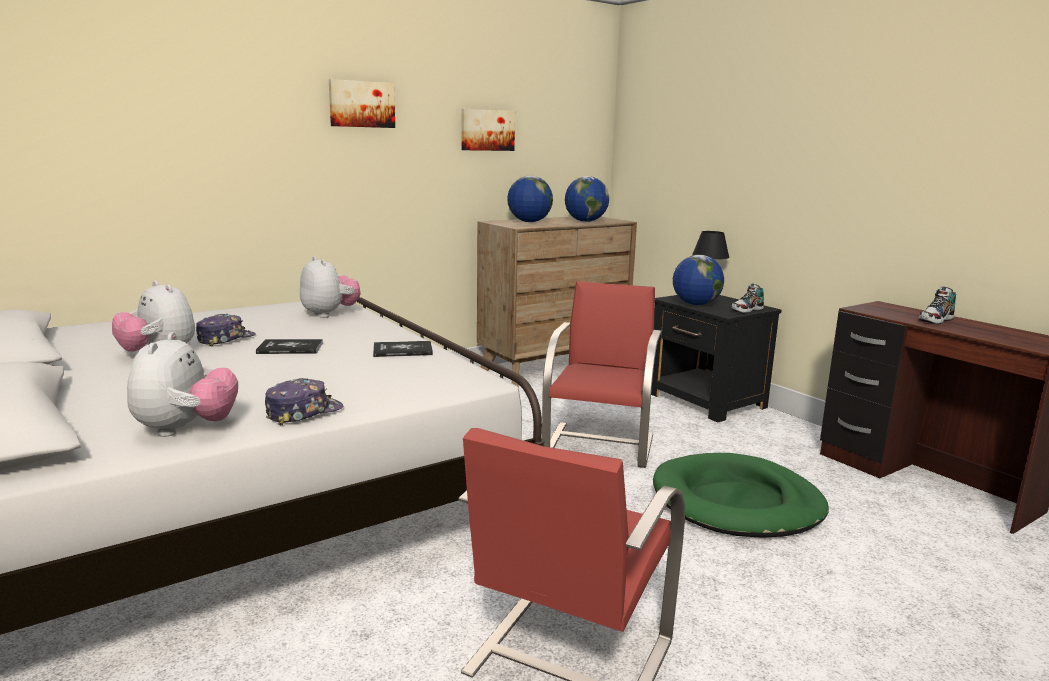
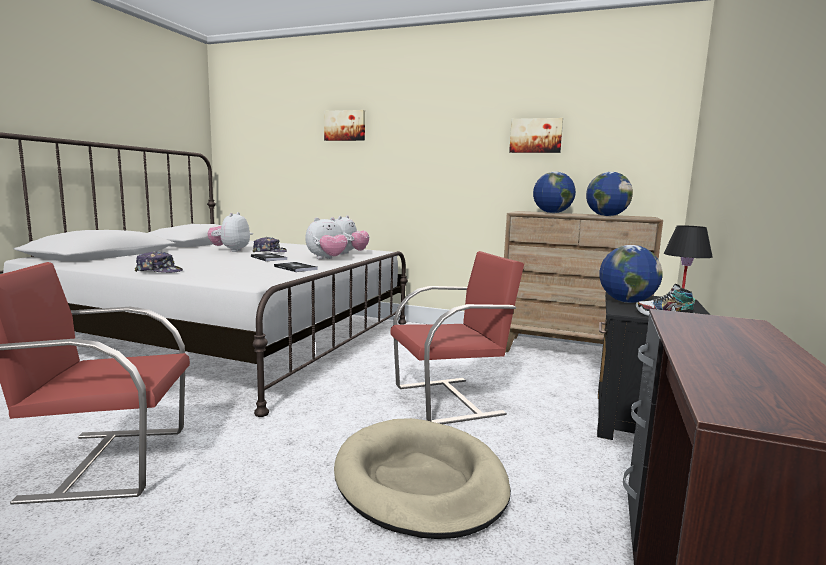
camera: 55 degrees right, 5 degrees down
(186, 429) = (121, 265): plush toy -> plush toy (327, 259)
(361, 104) = (431, 121): picture -> picture (345, 125)
(737, 502) = (420, 481): green dog bed -> beige dog bed
(936, 320) = (728, 346): shoe -> none

